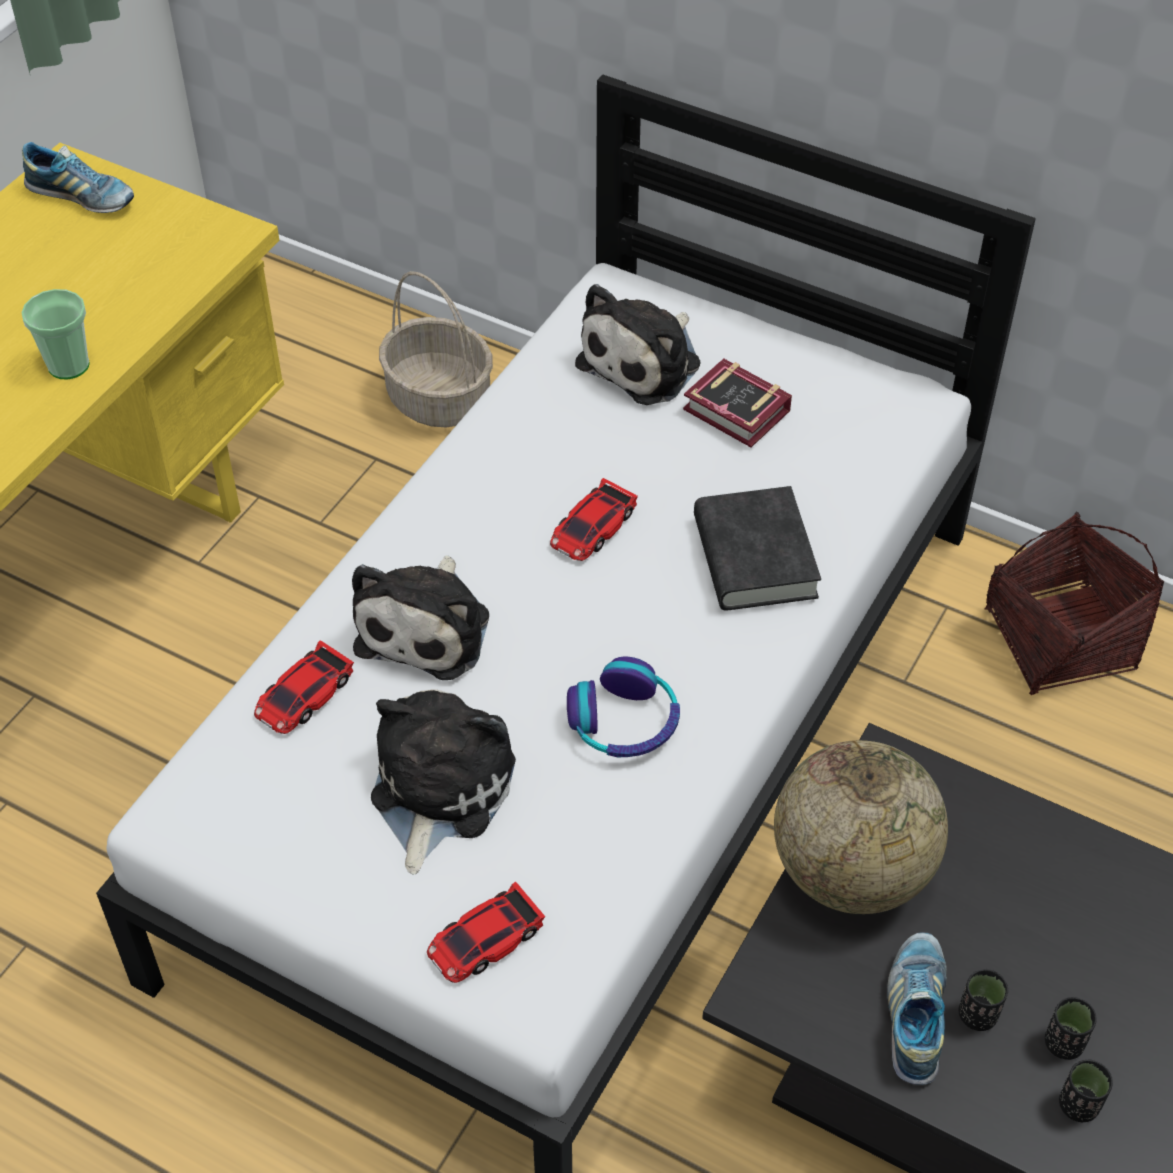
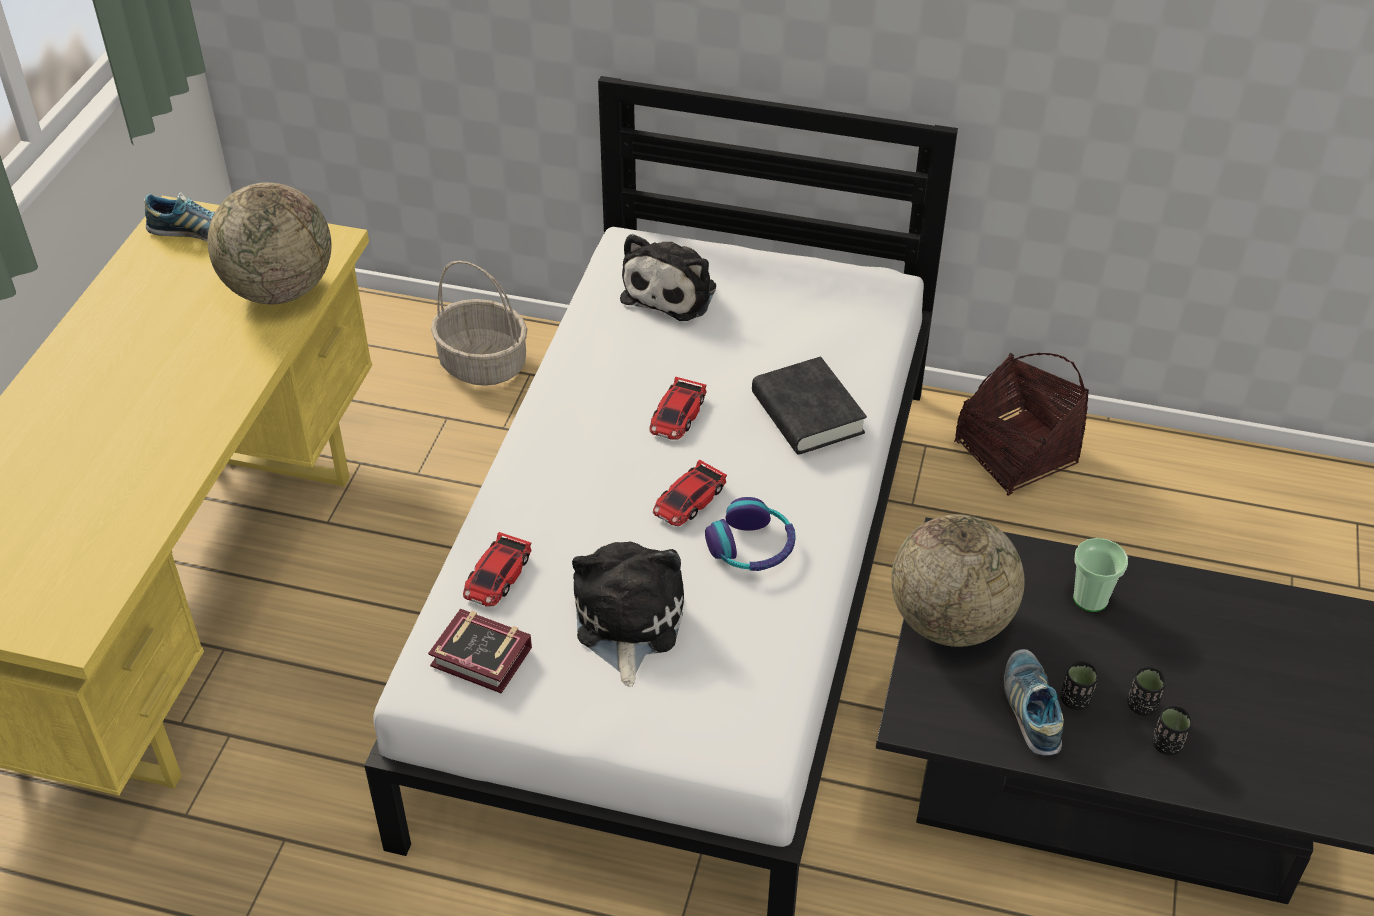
camera: 15 degrees left, 5 degrees down
(69, 365) = (237, 358): cup -> cup (1090, 598)
(148, 286) = (279, 290): none -> globe
(427, 627) = (575, 509): plush toy -> none
(485, 940) = (704, 721): toy car -> toy car (689, 500)
(738, 413) = (757, 315): book -> book (483, 660)

